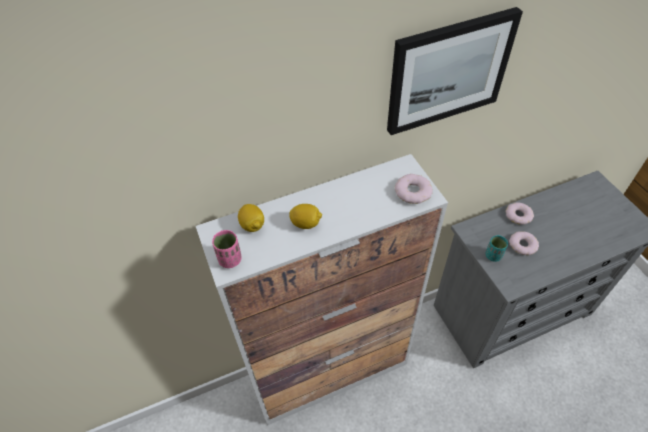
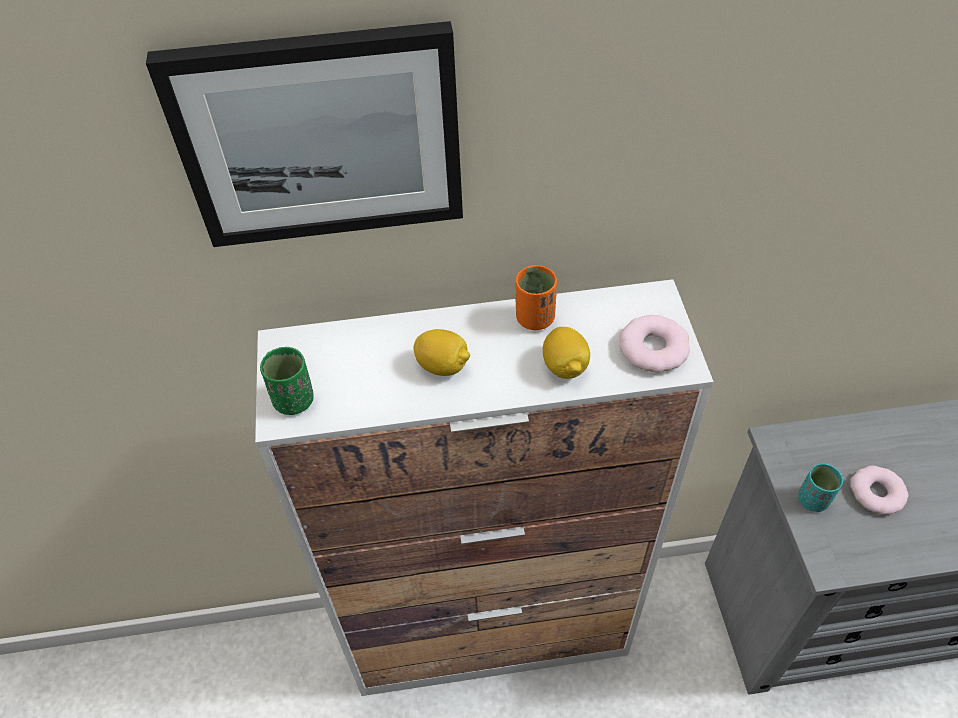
camera: 15 degrees right, 0 degrees up
(230, 259) = (294, 400): pink cup -> green cup
(252, 225) = (351, 350): lemon -> lemon (564, 366)
(346, 188) = (535, 318): none -> orange cup
(448, 71) = (763, 136): picture -> picture (321, 137)
(518, 215) = (883, 436): donut -> none

